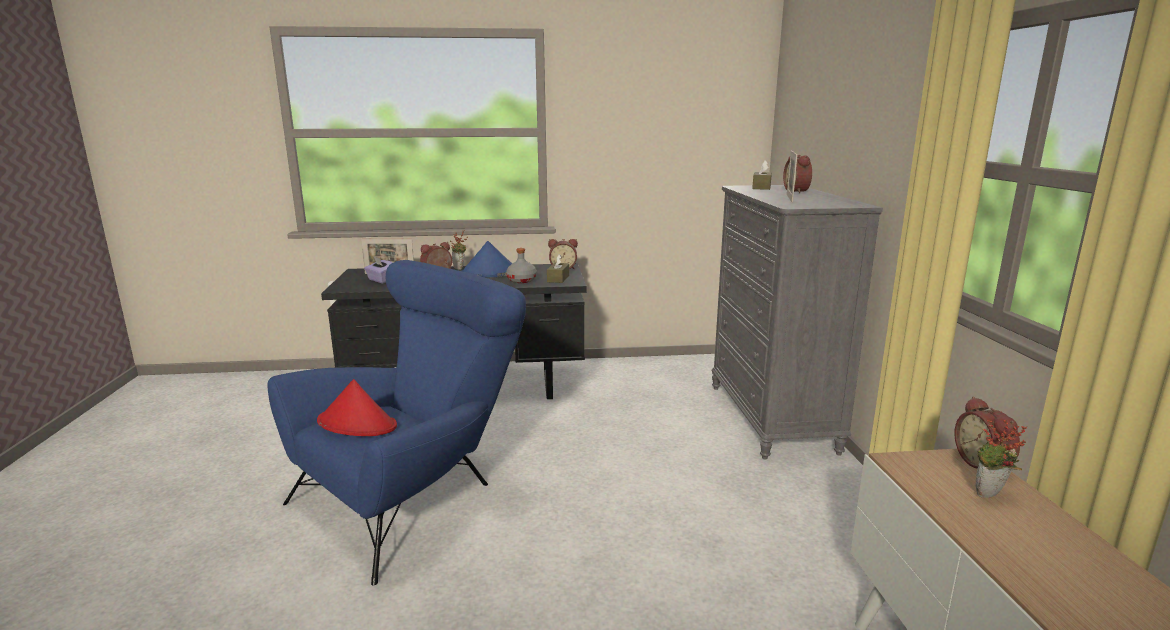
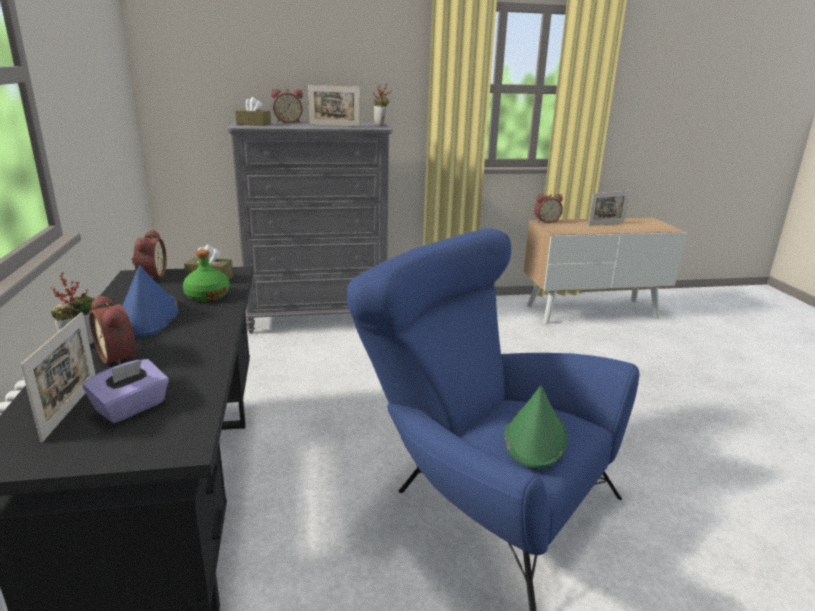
camera: 95 degrees left, 5 degrees up
(357, 424) = (535, 437): red hat -> green hat
(522, 280) = (207, 296): grey bottle -> green bottle
(990, 496) = (574, 224): potted plant -> potted plant (381, 124)
(1056, 548) = (606, 224): none -> picture frame

